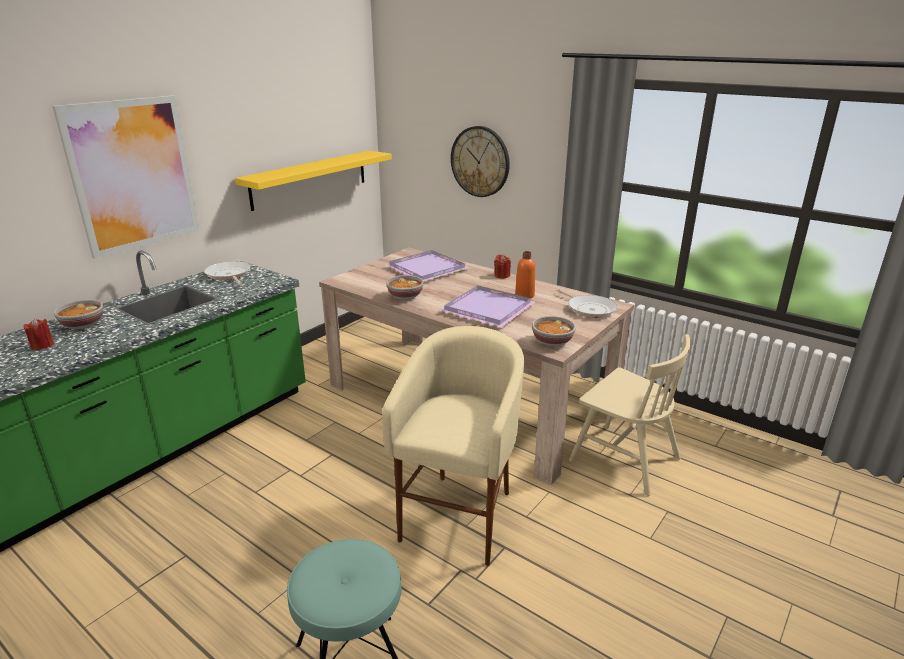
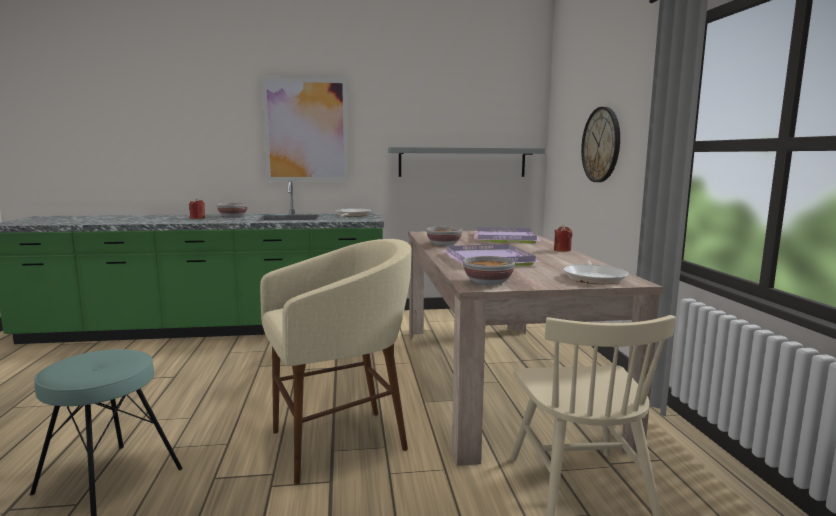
camera: 45 degrees right, 15 degrees down
(310, 179) = (462, 162): yellow shelf -> grey shelf
(524, 295) = (549, 260): orange bottle -> none

